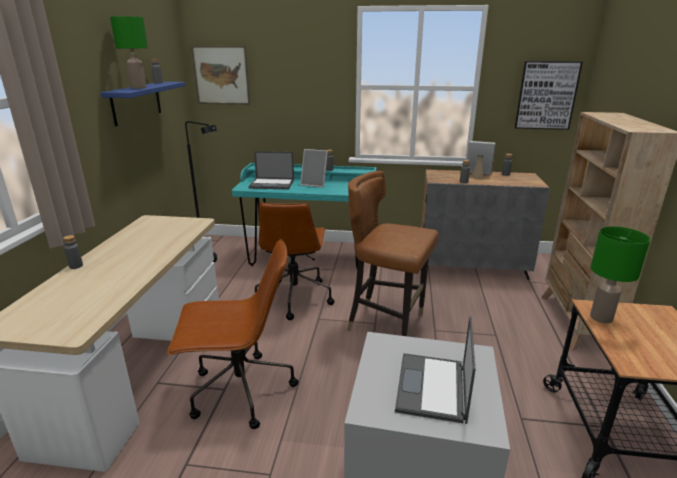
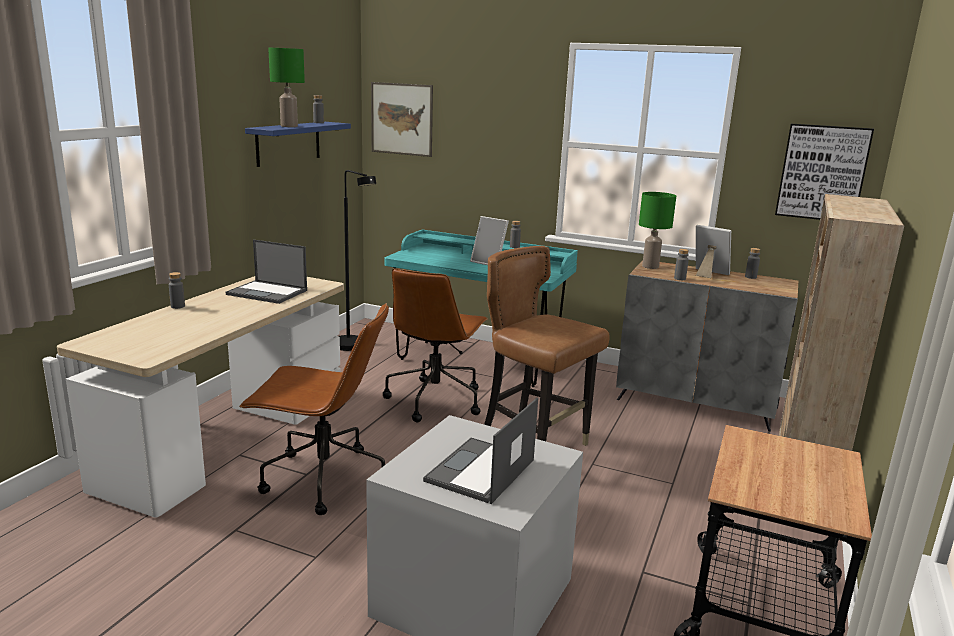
camera: 15 degrees right, 5 degrees down
(272, 184) = (437, 256): laptop -> laptop (268, 292)
(602, 317) = (745, 447): green table lamp -> green table lamp (651, 267)

